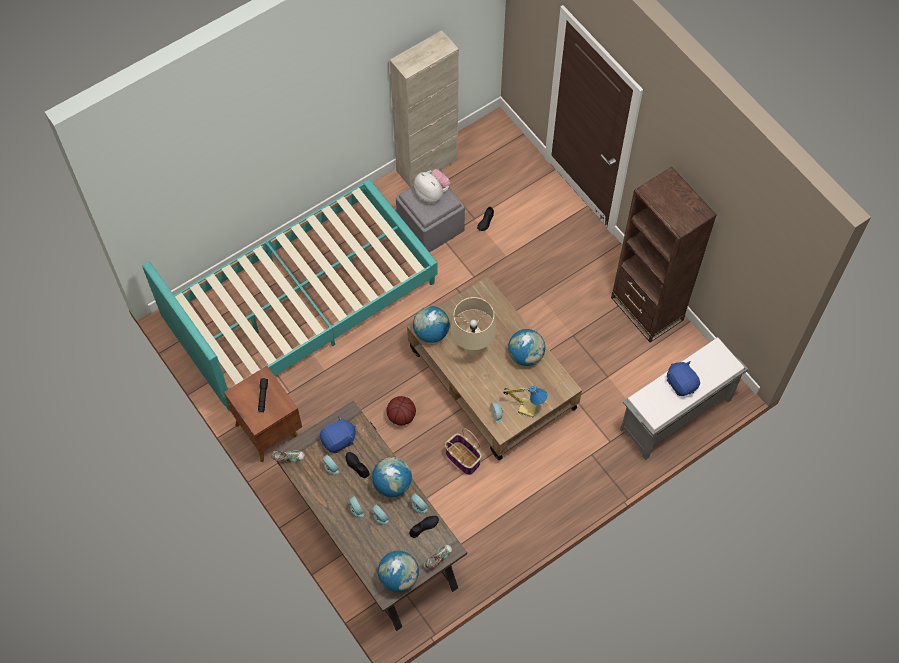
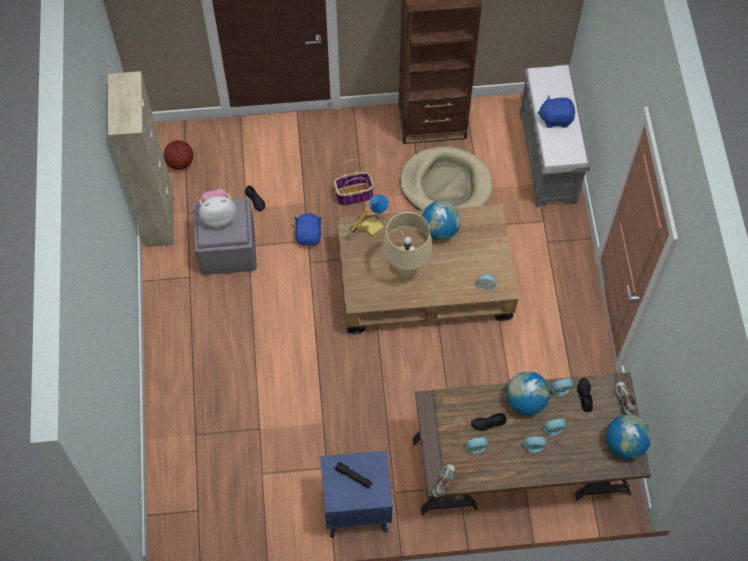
camera: 60 degrees left, 0 degrees up
(268, 430) = (355, 509): brown nightstand -> blue nightstand
(302, 304) = (235, 407): turquoise bed -> none
(339, 440) = (451, 426): blue plush toy -> blue plush toy (309, 235)
(401, 416) = (415, 378): basketball -> basketball (180, 162)
(431, 332) = (366, 296): globe -> none
(463, 458) = (490, 348): basket -> basket (354, 194)
(527, 407) = (494, 256): table lamp -> table lamp (371, 227)
(593, 350) = (446, 185): none -> beige dog bed

